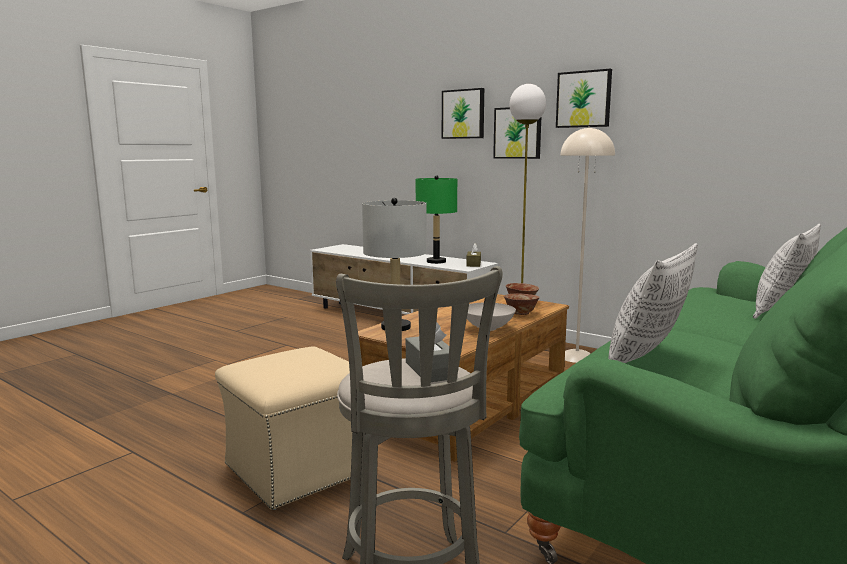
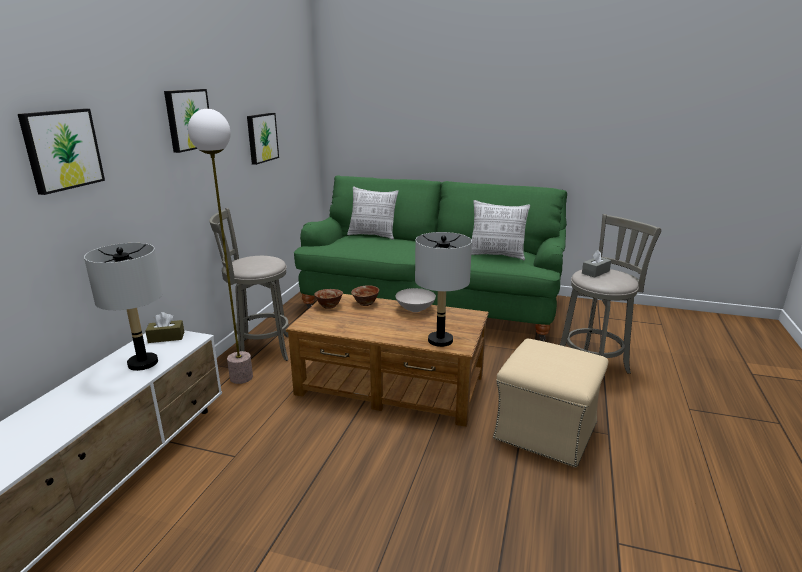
camera: 110 degrees left, 10 degrees up
(436, 262) = (142, 363): green table lamp -> grey table lamp
(518, 133) = (138, 165): picture -> picture (261, 137)
(577, 356) = (260, 350): beige floor lamp -> grey stool

